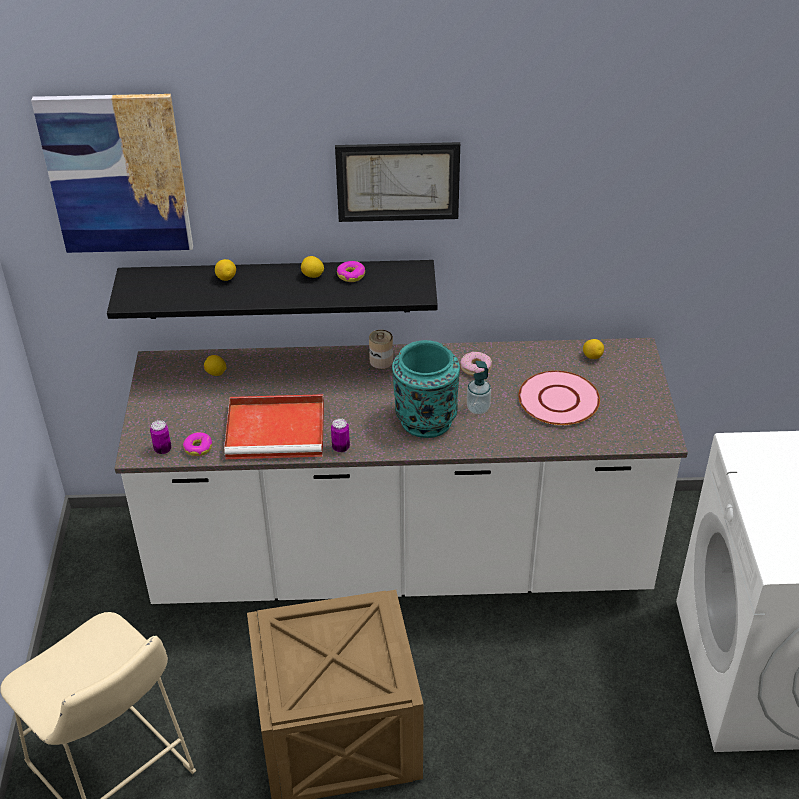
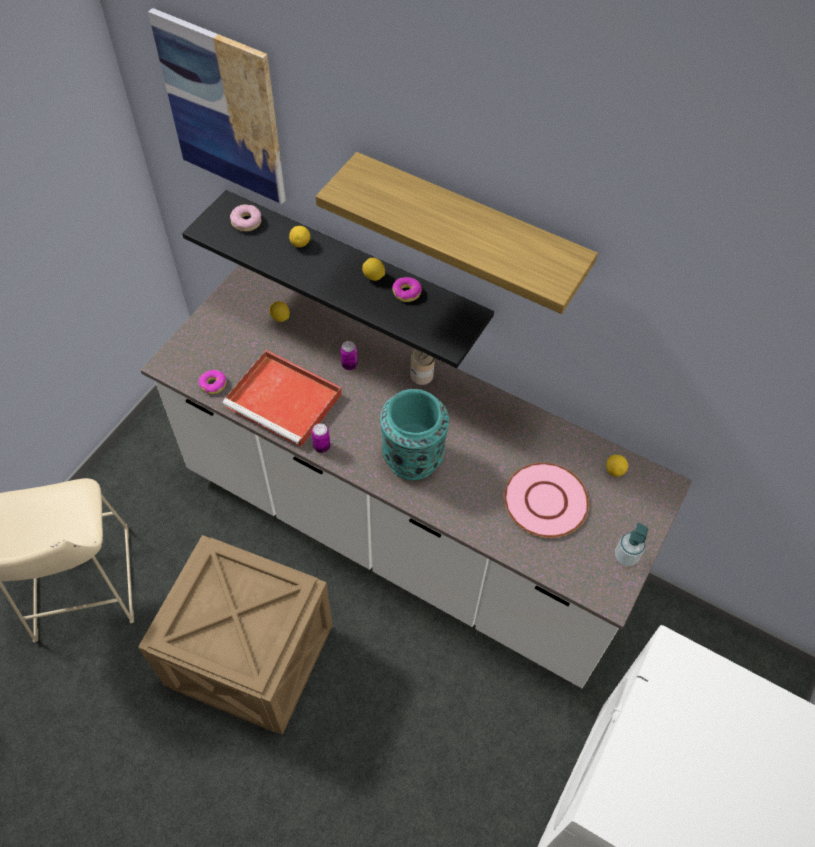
camera: 30 degrees right, 15 degrees up
(163, 449) = (186, 371): can -> can (349, 365)
(398, 181) = (469, 227): picture -> shelf
(476, 368) = (497, 426): donut -> donut (246, 222)
(478, 408) = (466, 470): soap dispenser -> soap dispenser (625, 556)

